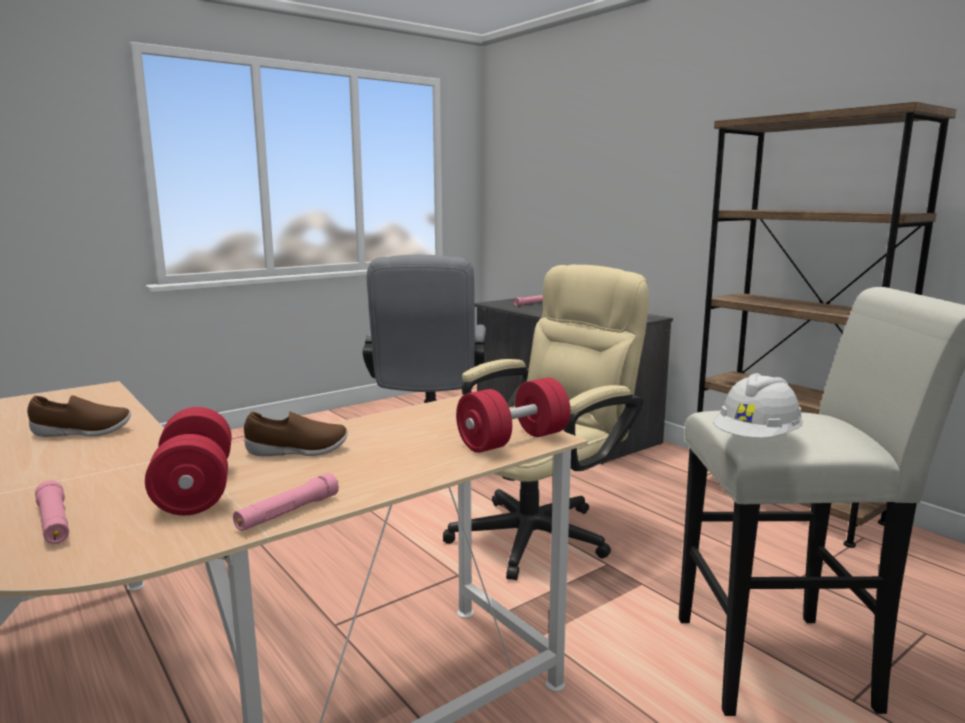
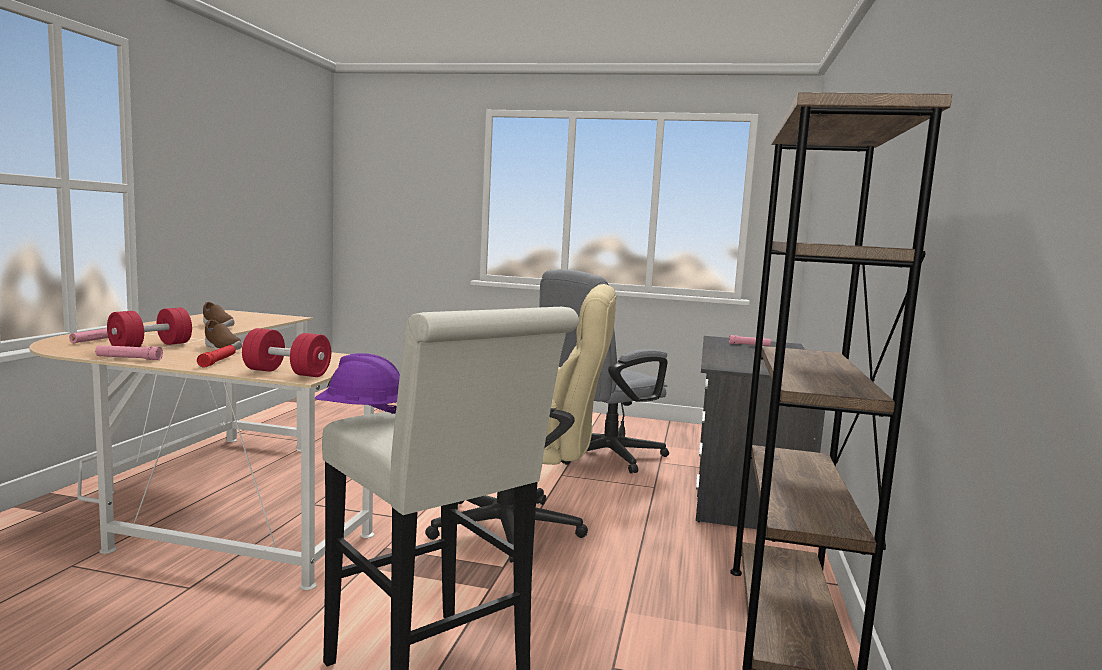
camera: 50 degrees right, 5 degrees down
(392, 463) = (218, 361): none -> red flashlight
(756, 440) = (361, 414): white hard hat -> purple hard hat

